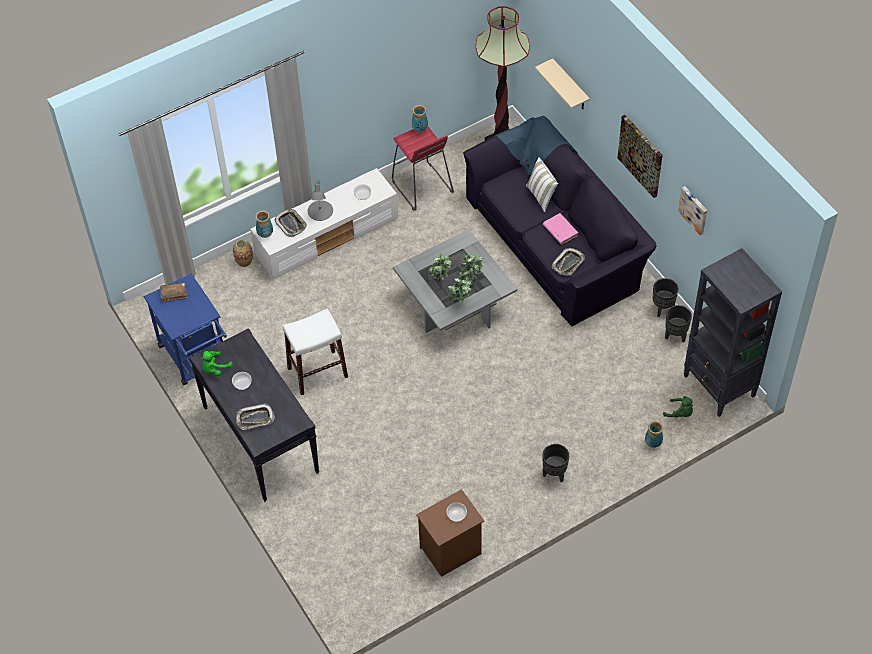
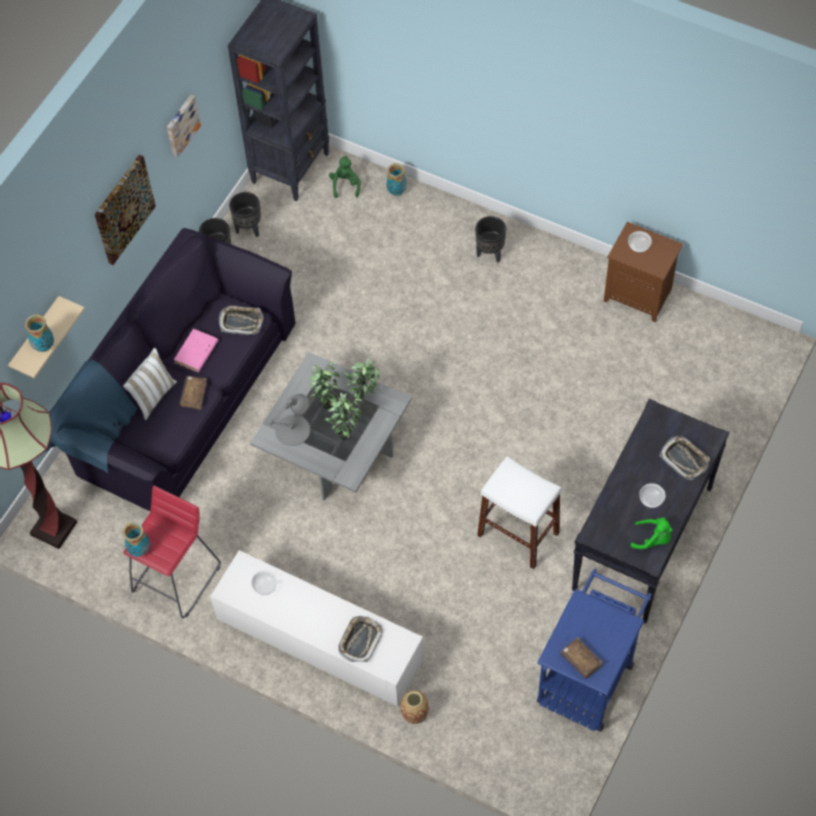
camera: 120 degrees left, 5 degrees up
(265, 234) = (394, 661): vase -> vase (44, 346)
(320, 211) = (319, 620): grey table lamp -> grey table lamp (293, 430)
(527, 216) = (194, 395): none -> brown book

